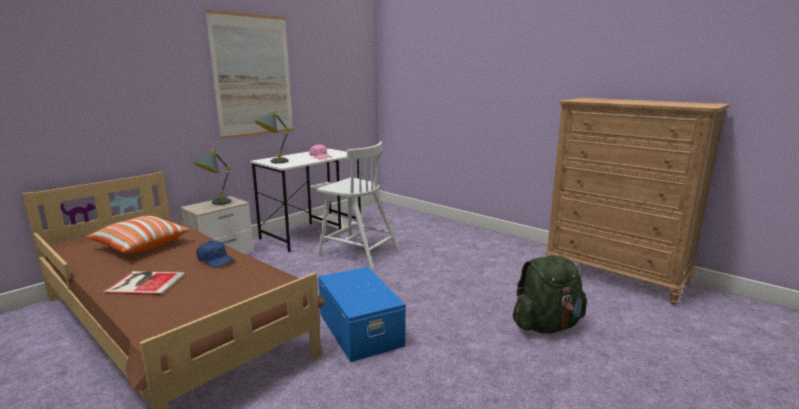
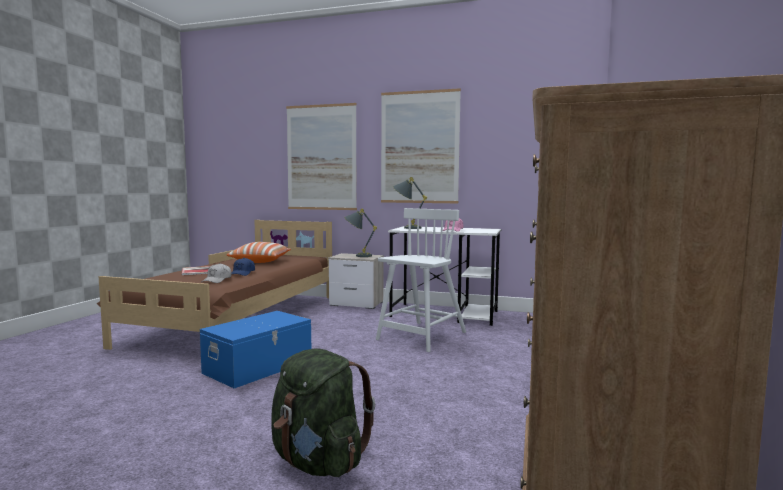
camera: 65 degrees right, 10 degrees down
(131, 89) = (321, 157): none -> picture
(239, 275) = (217, 280): none -> white cap
(358, 252) = (421, 337): white chair -> white chair turned 150 degrees counterclockwise

